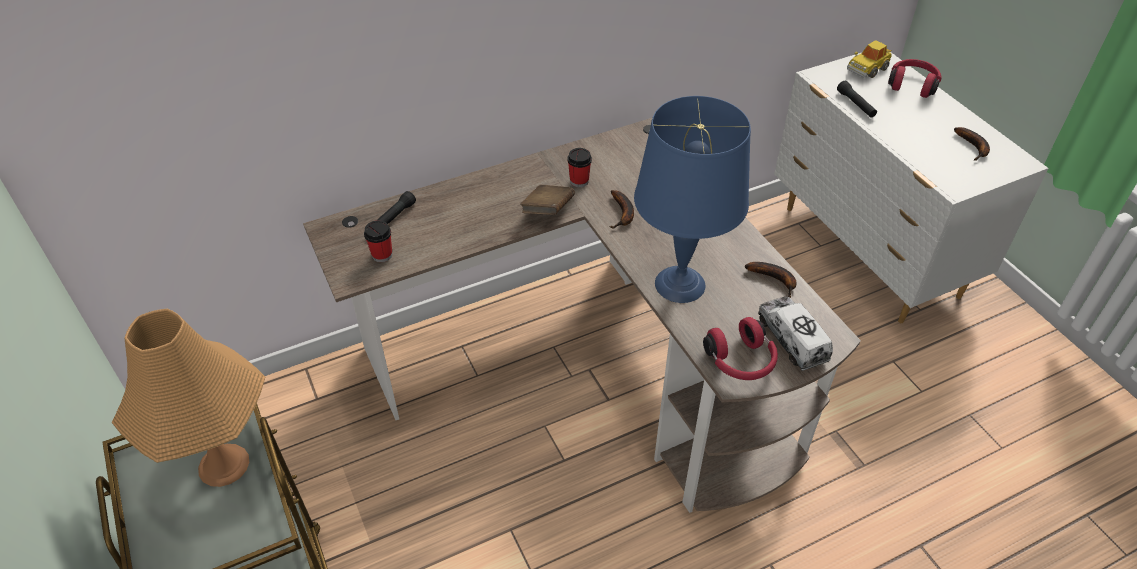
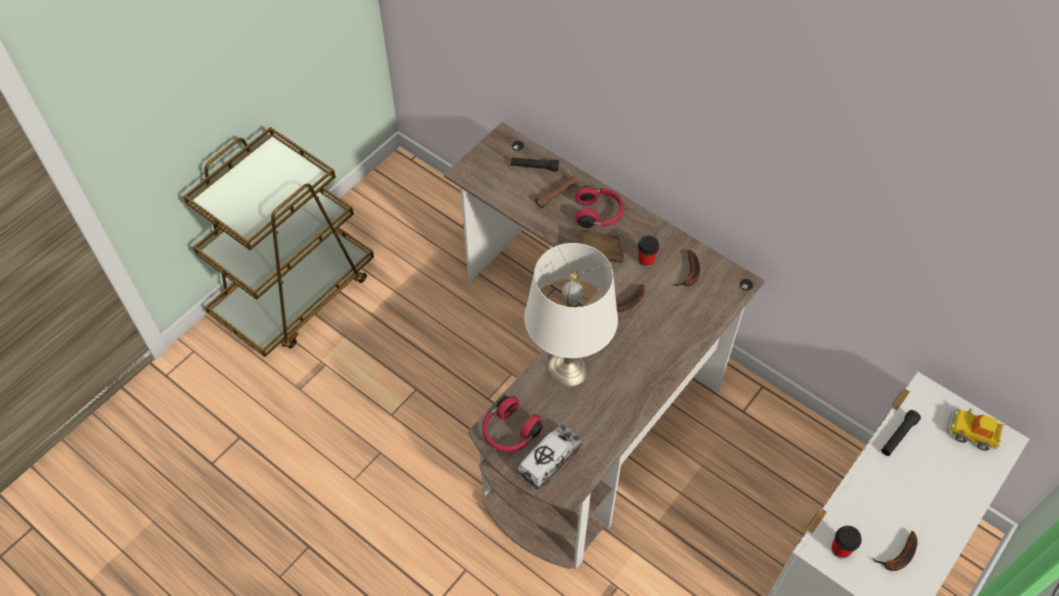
camera: 65 degrees right, 10 degrees up
(223, 465) = (284, 187): orange table lamp -> none
(382, 255) = (496, 179): cup -> cup (841, 549)
(445, 215) = (557, 195): none -> brown flashlight
(681, 284) = (568, 368): blue table lamp -> white table lamp
(775, 280) = (609, 432): banana -> banana (690, 274)
(912, 85) = (972, 481): red headphones -> red headphones (599, 214)

